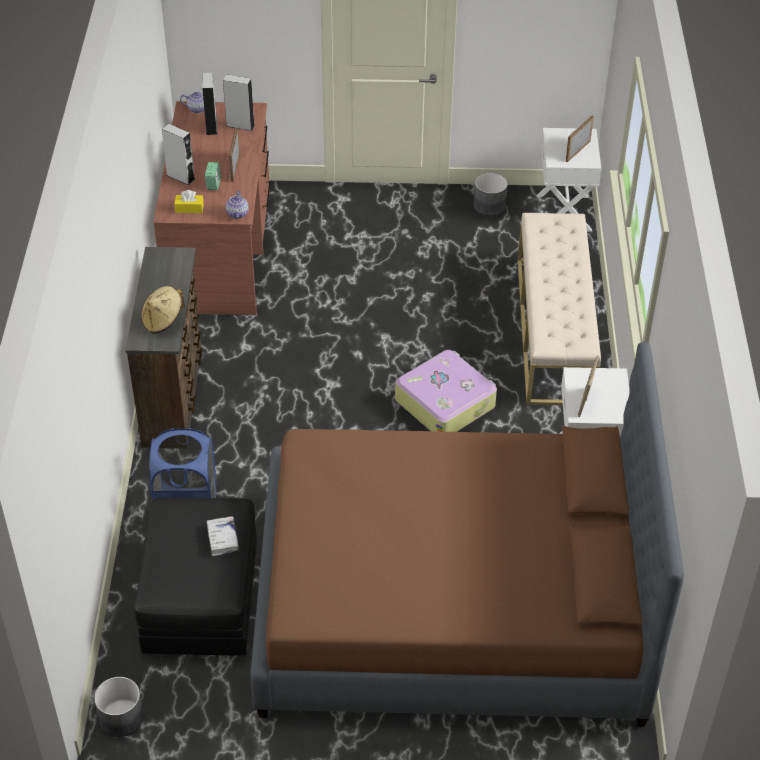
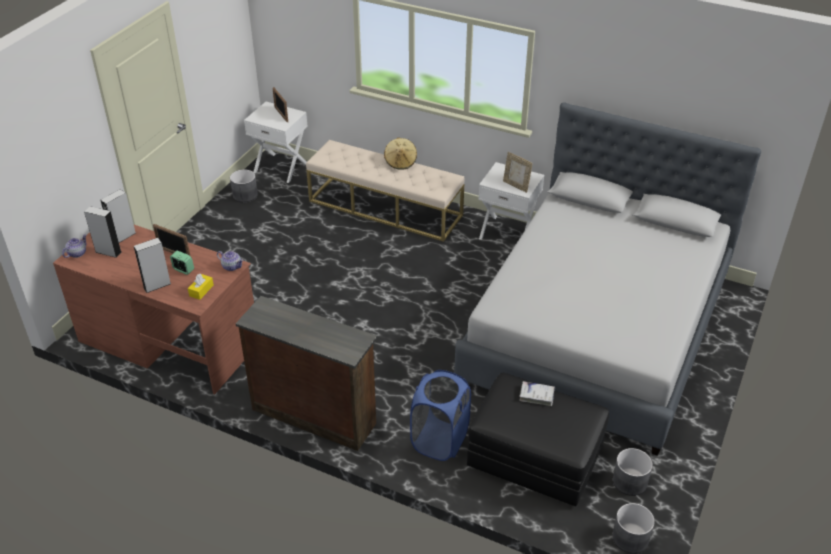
camera: 65 degrees left, 5 degrees down
(163, 321) = (335, 335): beige hat -> beige hat (400, 162)
(204, 698) = (629, 482): none -> grey planter
(445, 402) = (418, 275): suitcase -> none
(450, 604) = (597, 330): brown bed -> grey bed

